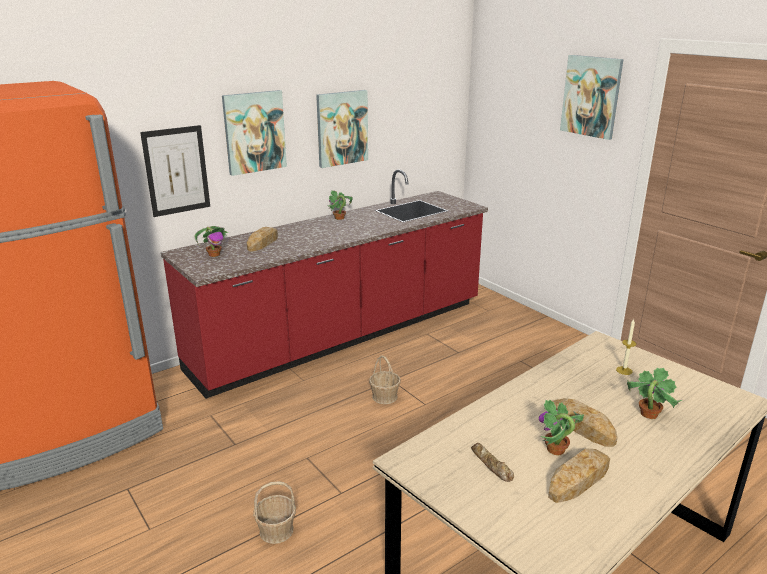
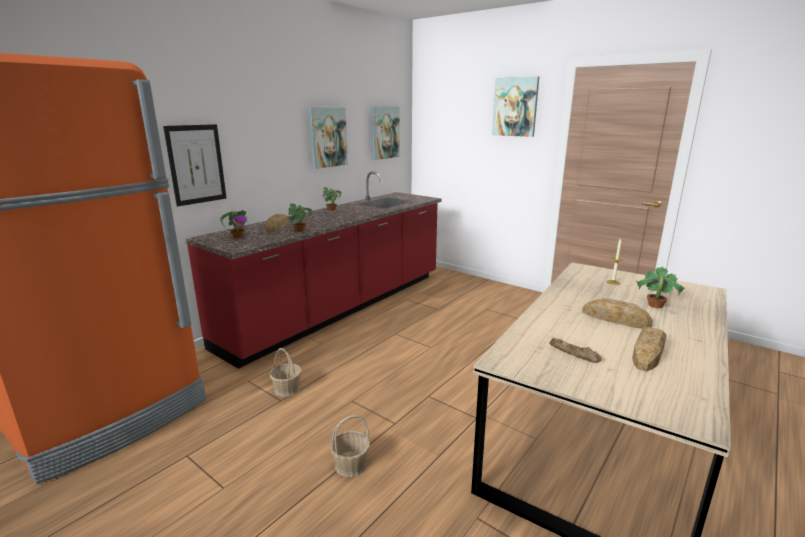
camera: 15 degrees left, 5 degrees down
(254, 132) = (261, 134): picture -> picture (384, 132)
(384, 396) = (396, 346): basket -> basket (287, 389)
(555, 450) = (612, 336): potted plant -> potted plant (299, 230)

